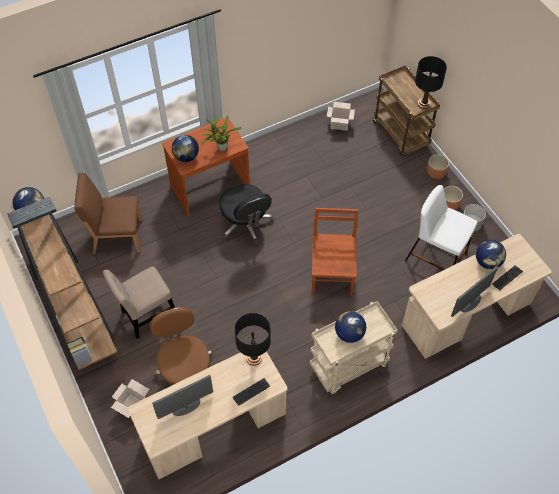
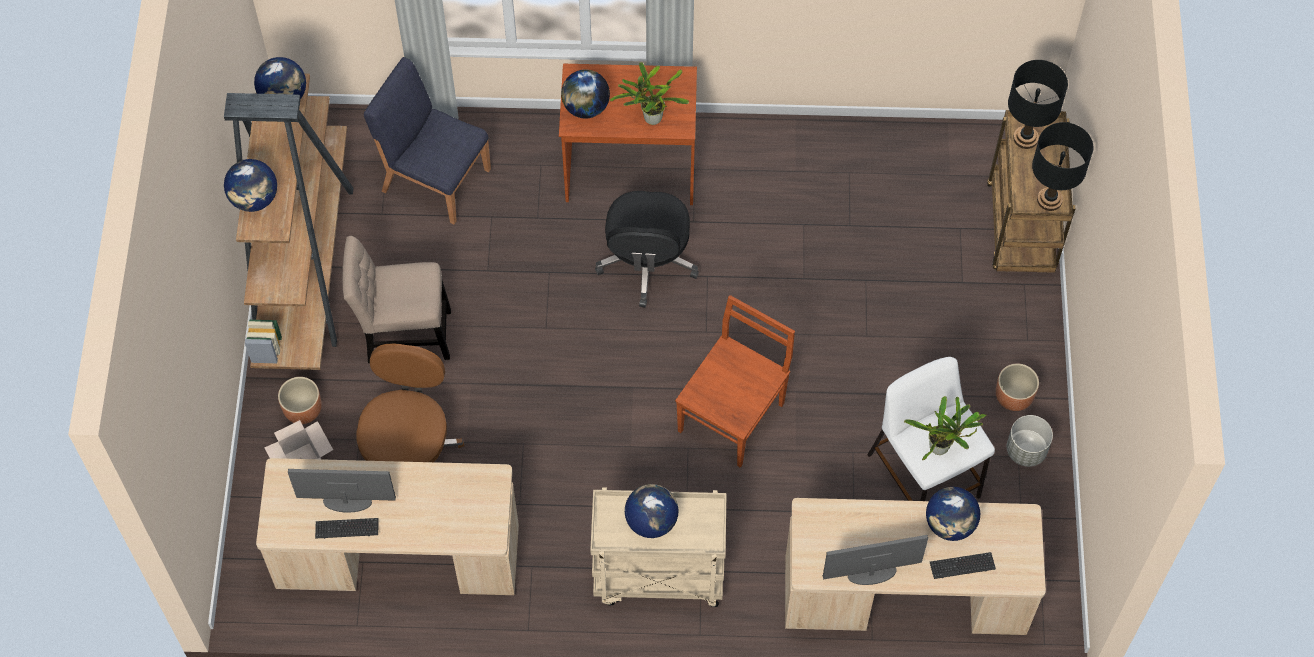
camera: 30 degrees right, 5 degrees up
(48, 269) = (254, 199): none -> globe
(116, 235) = (435, 179): brown chair -> blue chair
(251, 392) = (450, 530): keyboard -> keyboard (347, 528)
(254, 358) = (486, 482): black table lamp -> black table lamp (1025, 138)
(340, 124) = (926, 158): cardboard box -> none
(435, 173) = (1031, 330): brown planter -> brown planter (303, 410)
(455, 231) = (942, 448): none -> potted plant

